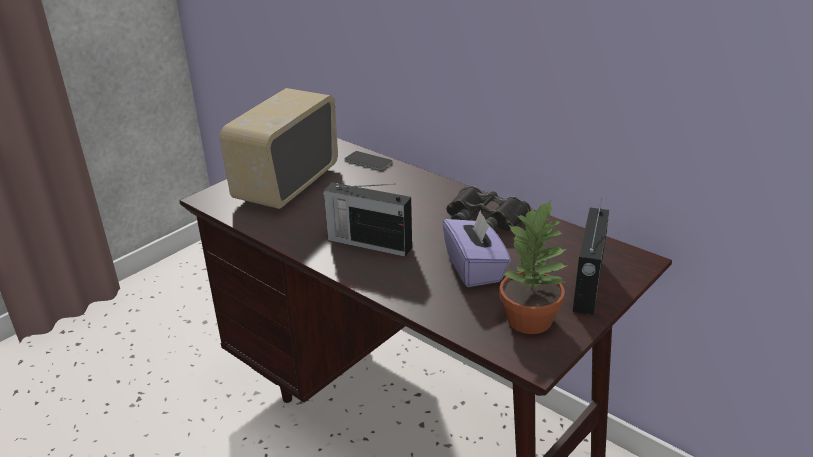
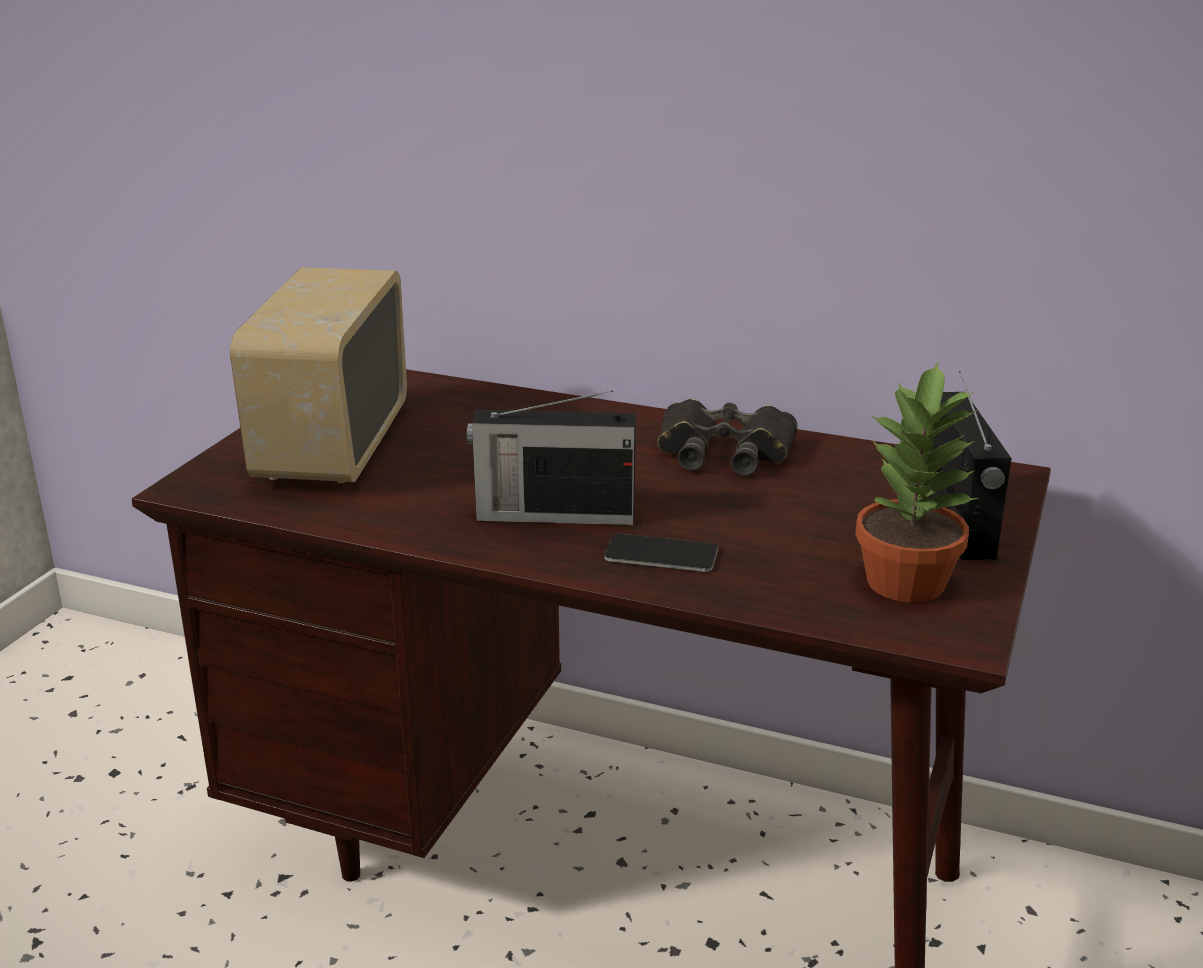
camera: 20 degrees left, 5 degrees down
(368, 161) = (457, 392): phone -> phone (661, 554)
(475, 268) = (763, 524): purple tissue box -> none

